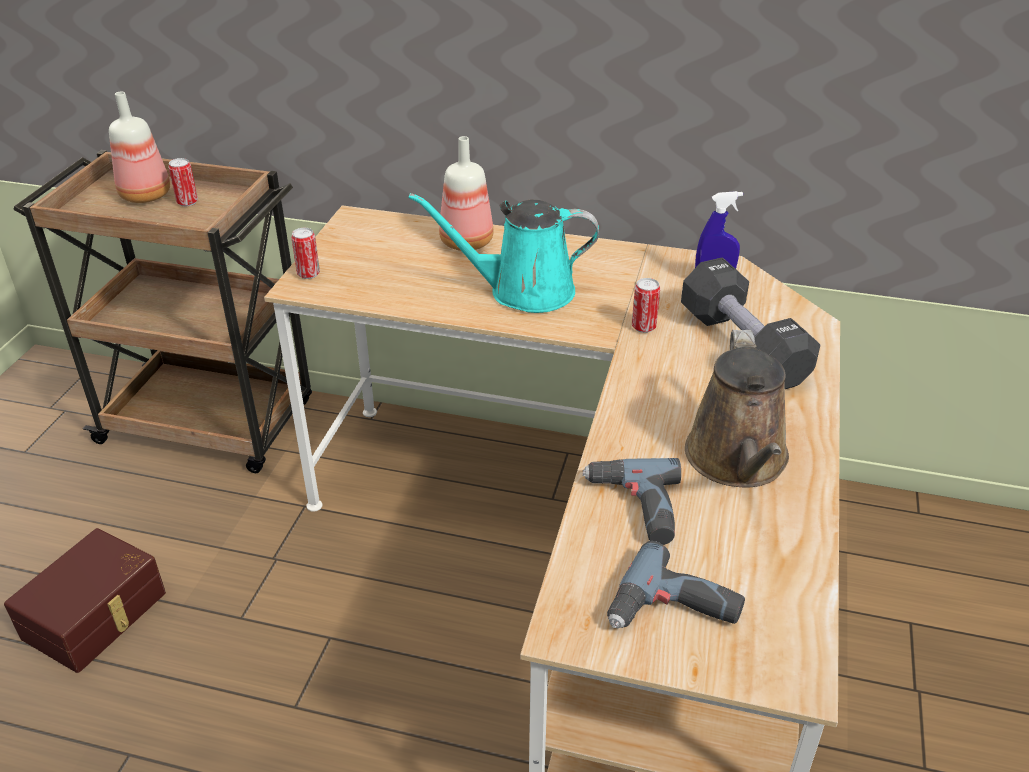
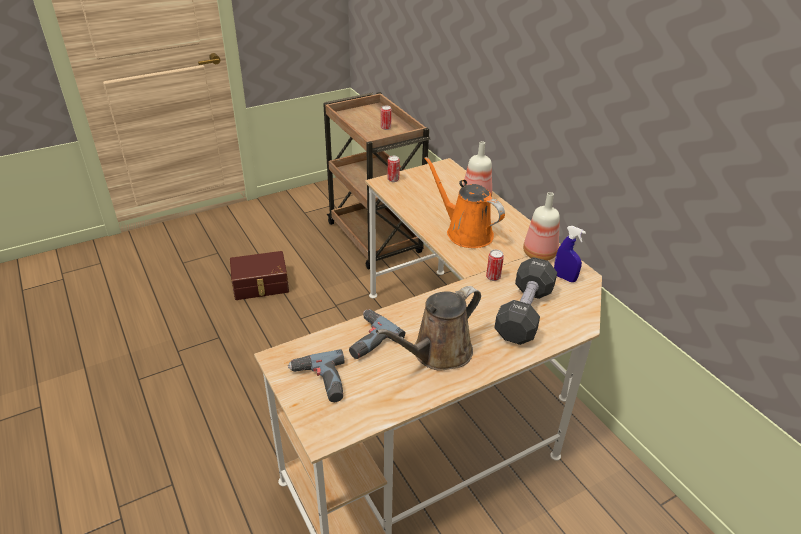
camera: 45 degrees right, 0 degrees up
(146, 195) = (376, 118): bottle -> bottle (540, 253)
(523, 291) = (465, 232): turquoise watering can -> orange watering can

